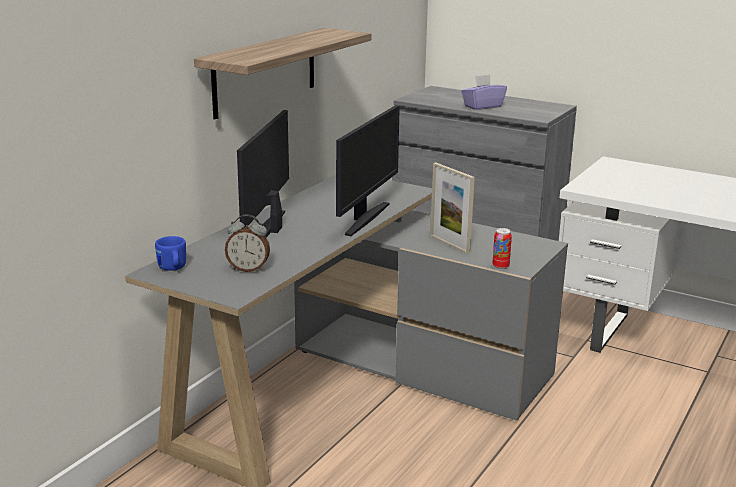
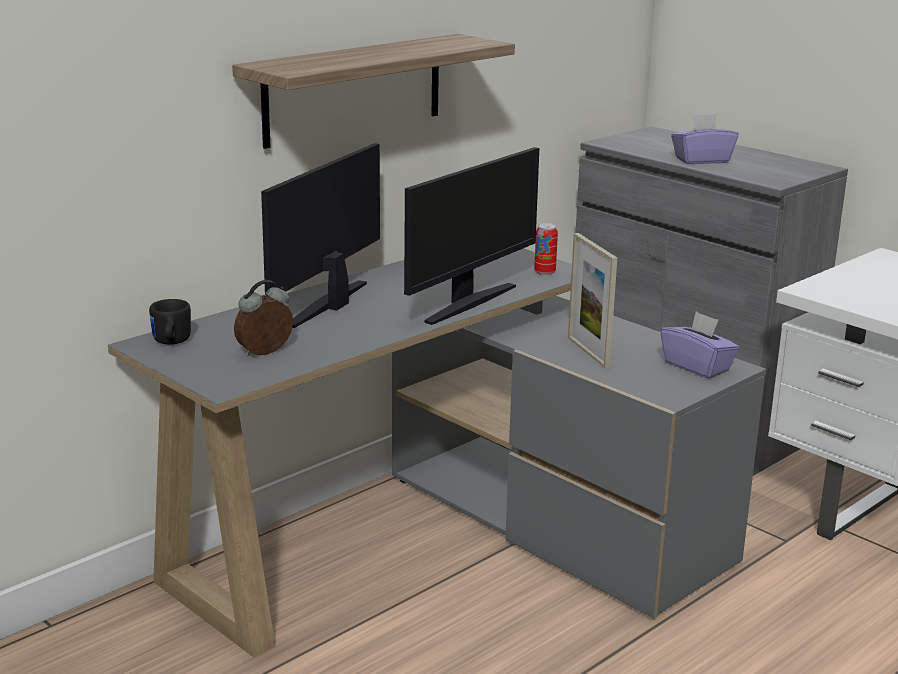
camera: 15 degrees right, 0 degrees up
(172, 269) = (170, 342): blue mug -> black mug
(248, 269) = (265, 353): alarm clock -> alarm clock turned 120 degrees clockwise
(500, 266) = (641, 391): can -> can (544, 272)
(525, 246) = (697, 367): none -> purple tissue box

